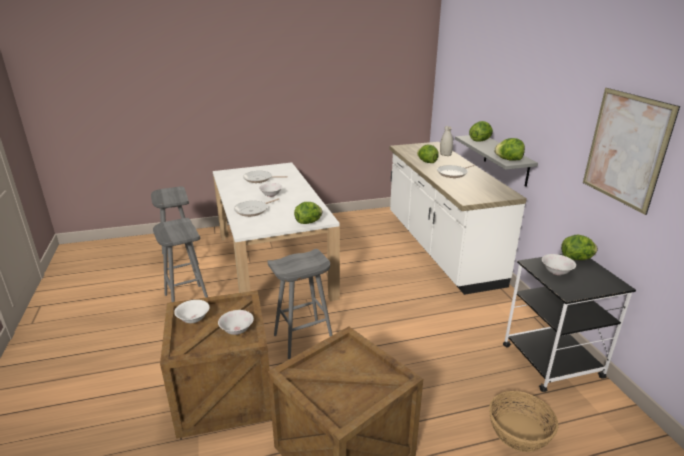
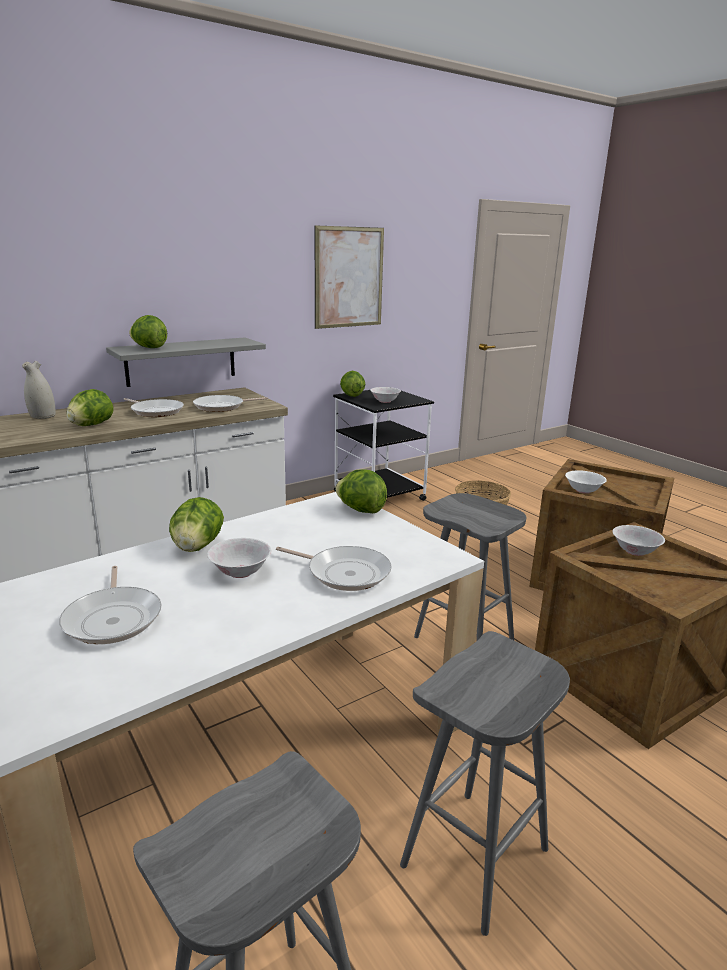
camera: 110 degrees left, 5 degrees down
(193, 319) = (665, 589): white bowl -> white bowl (583, 490)
(463, 188) = (222, 407): none -> frying pan
(508, 160) = (241, 342): lettuce -> lettuce (197, 547)

